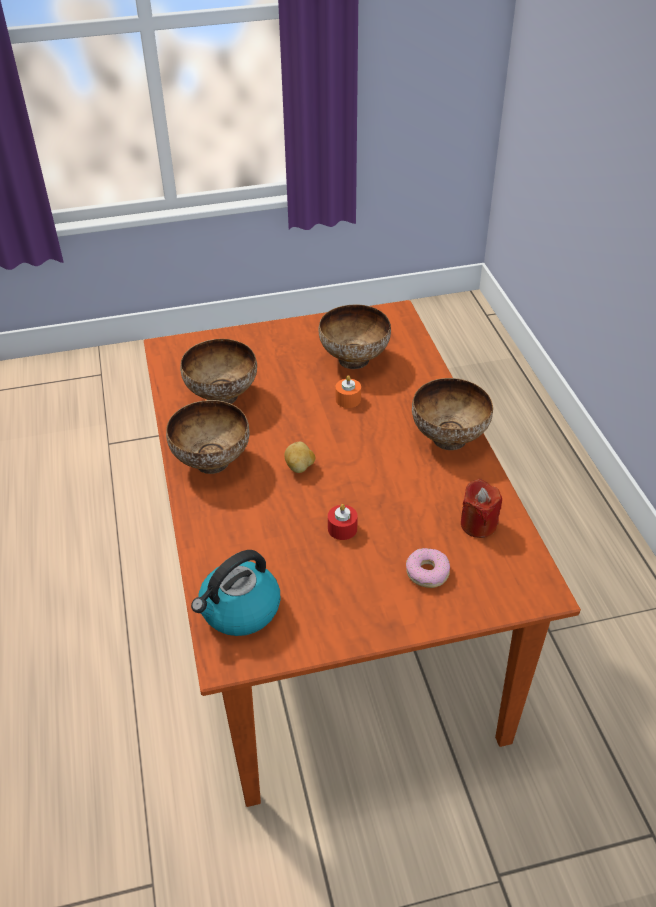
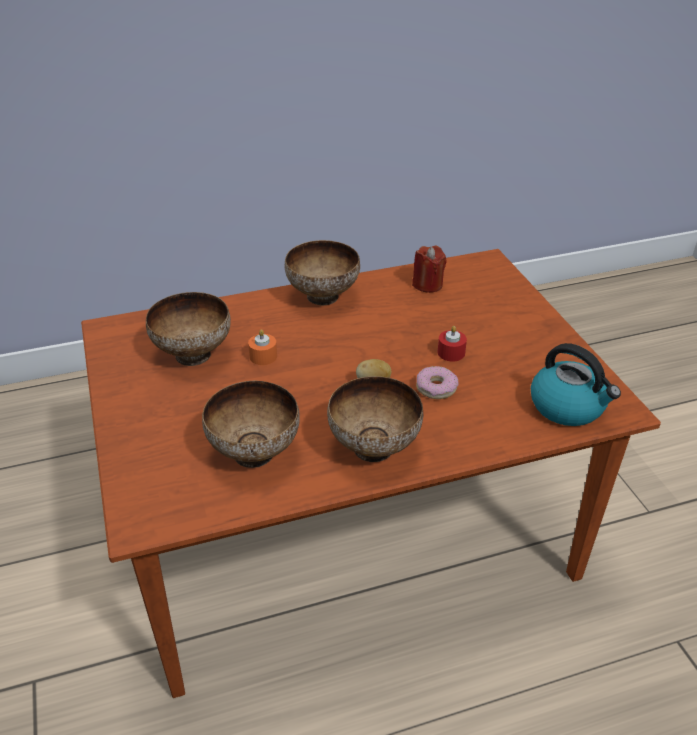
camera: 95 degrees left, 5 degrees down
(427, 572) = (487, 308): donut -> donut (436, 388)

